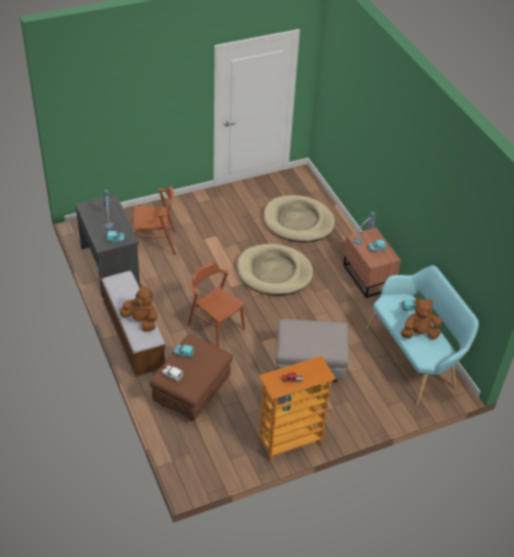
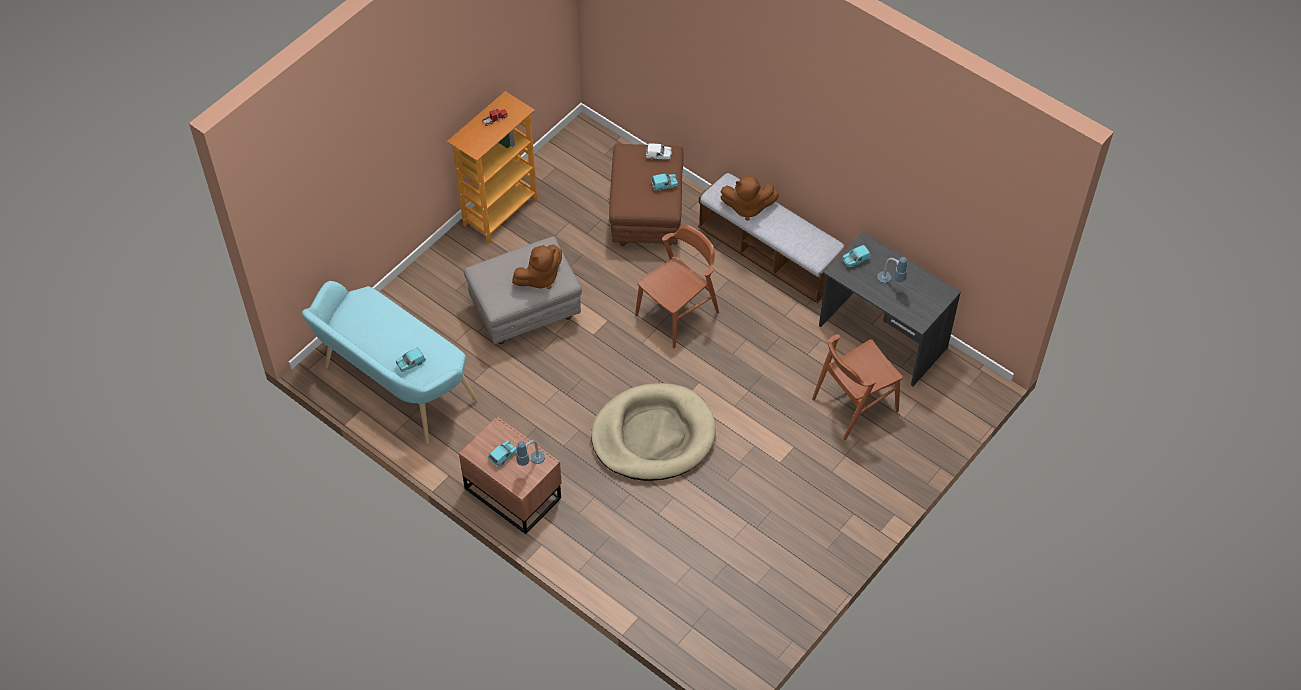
camera: 155 degrees right, 10 degrees up
(216, 327) = (677, 313): brown chair -> brown chair turned 60 degrees counterclockwise
(298, 222) = (673, 551): beige dog bed -> none
(419, 334) = (385, 330): brown plush toy -> brown plush toy (539, 278)

